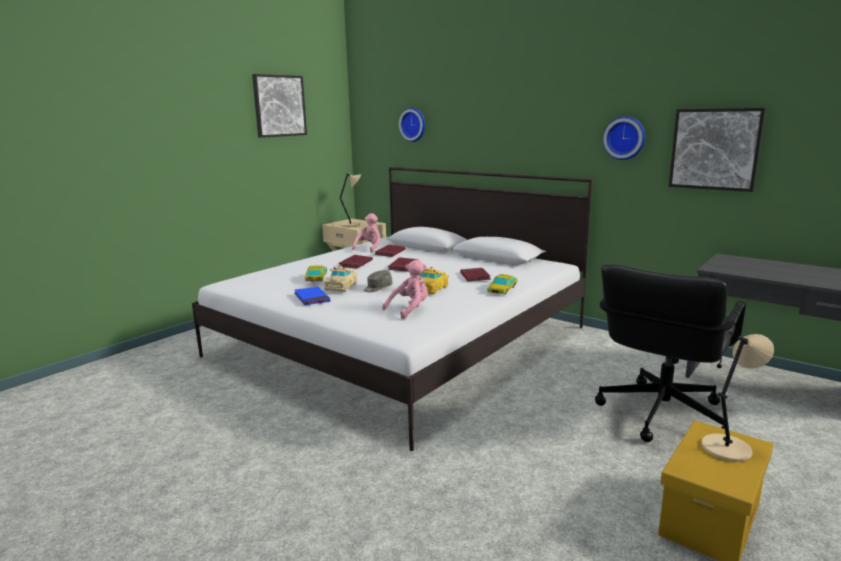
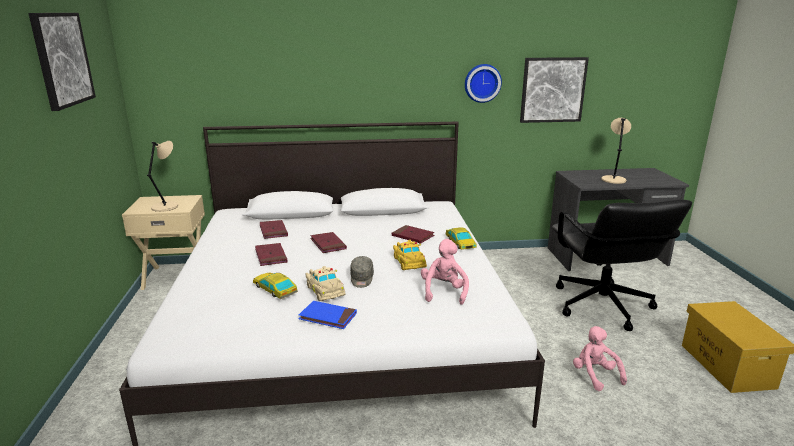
camera: 45 degrees left, 5 degrees up
(369, 248) = (237, 232): pink plush toy -> pink plush toy (595, 375)
(414, 124) = (234, 74): wall clock -> none
(727, 447) = (730, 315): beige table lamp -> beige table lamp (613, 179)

